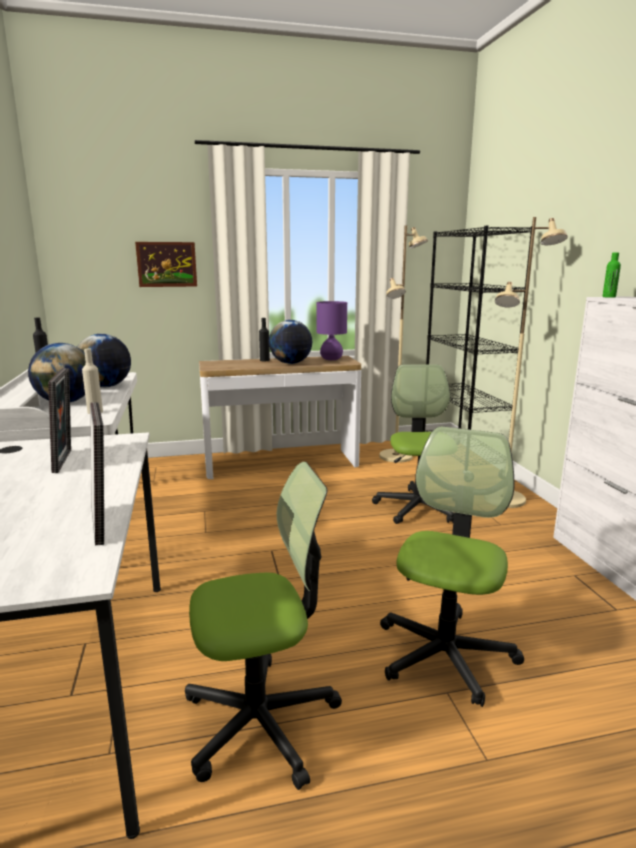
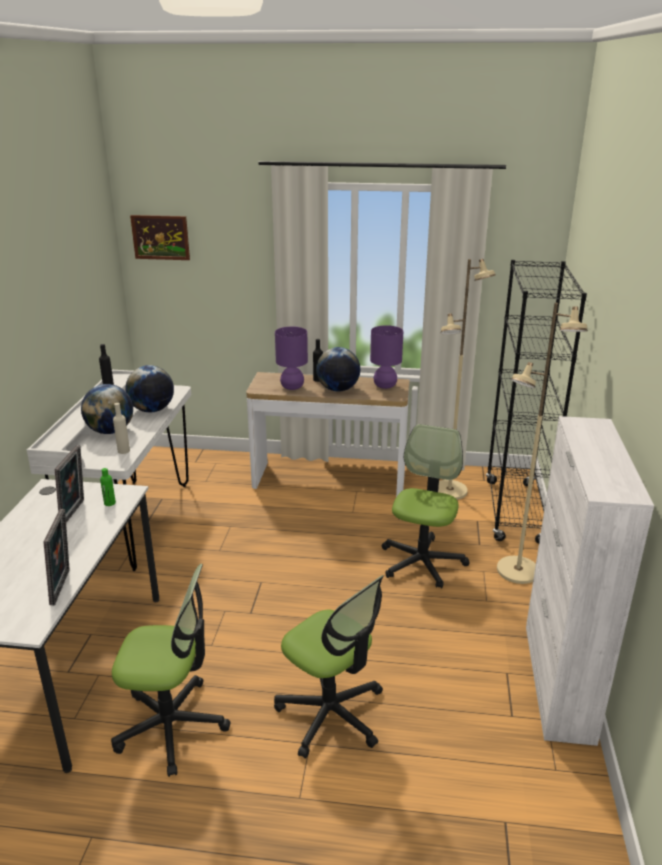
camera: 20 degrees right, 10 degrees up
(167, 264) = (234, 275): picture -> picture (160, 237)
(245, 365) = (292, 387): none -> purple table lamp
(445, 654) = (331, 714): office chair -> office chair turned 90 degrees clockwise
(609, 297) = (577, 422): green bottle -> green bottle (109, 503)

